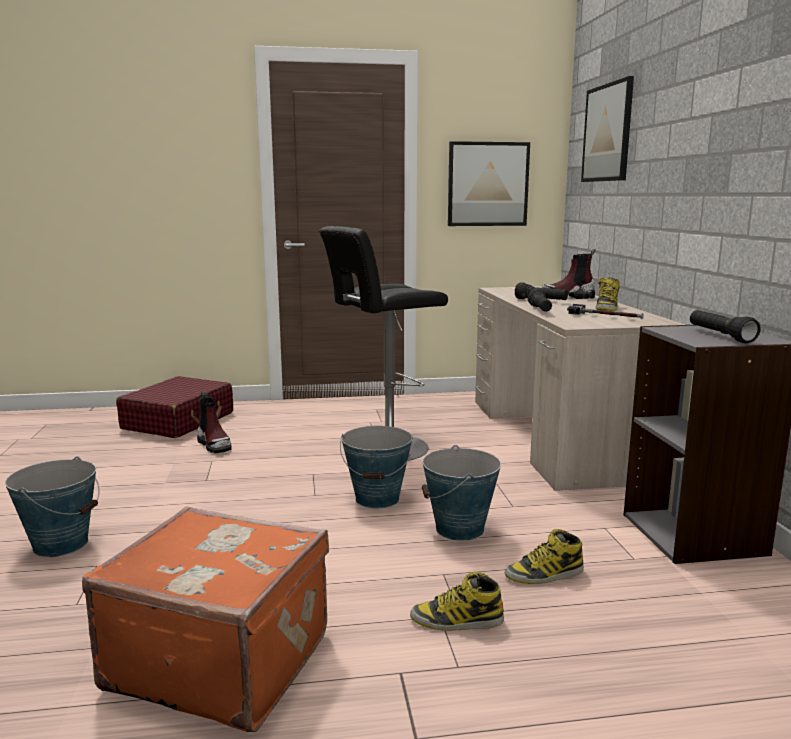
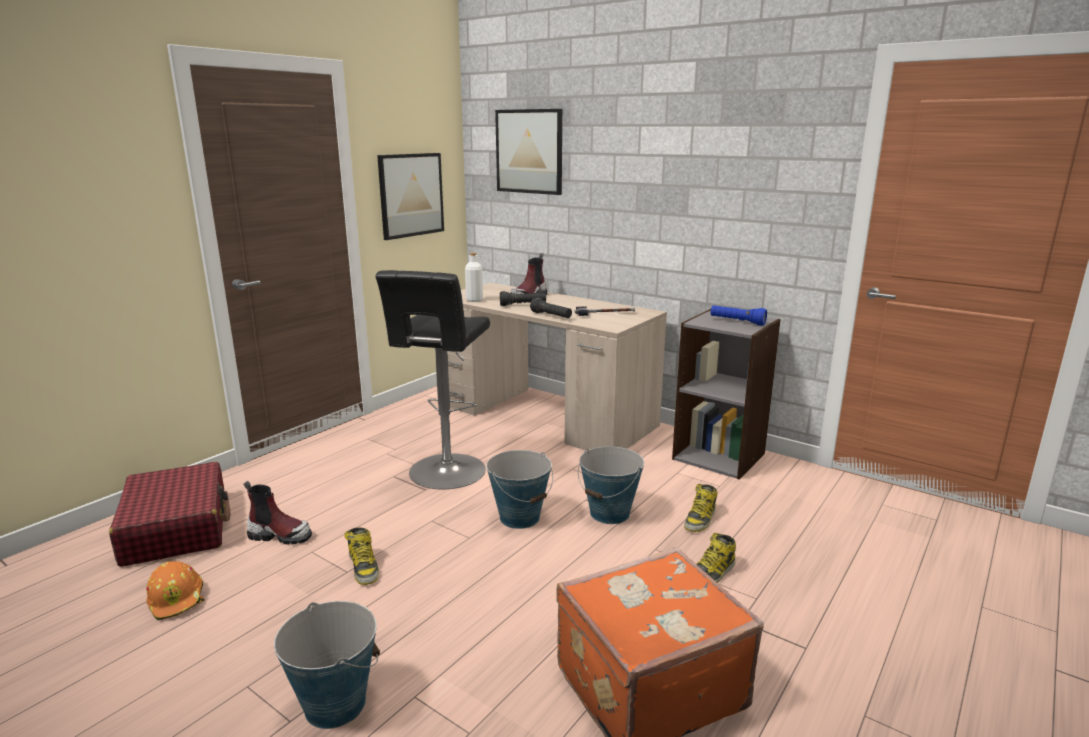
camera: 45 degrees left, 5 degrees up
(111, 455) = (177, 599): none -> orange hard hat
(507, 293) = (474, 300): none -> white bottle
(606, 308) = (583, 304): boot -> boot (363, 567)
(720, 336) = (737, 322): black flashlight -> blue flashlight

